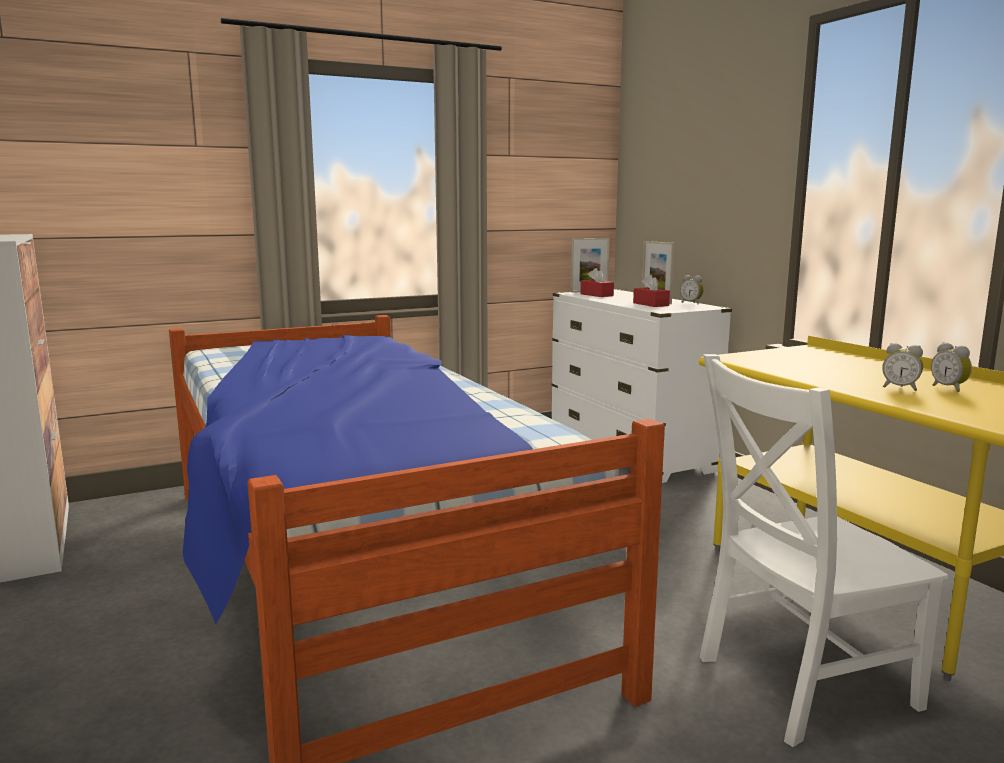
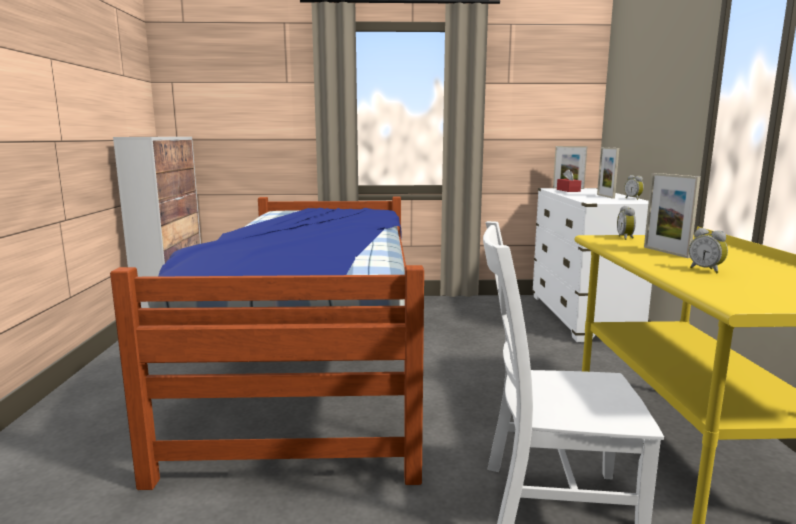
camera: 25 degrees right, 0 degrees up
(650, 304) = (595, 198): red tissue box -> none
(826, 370) = (666, 252): none -> picture frame
(949, 388) = (759, 275): alarm clock -> alarm clock (626, 238)

